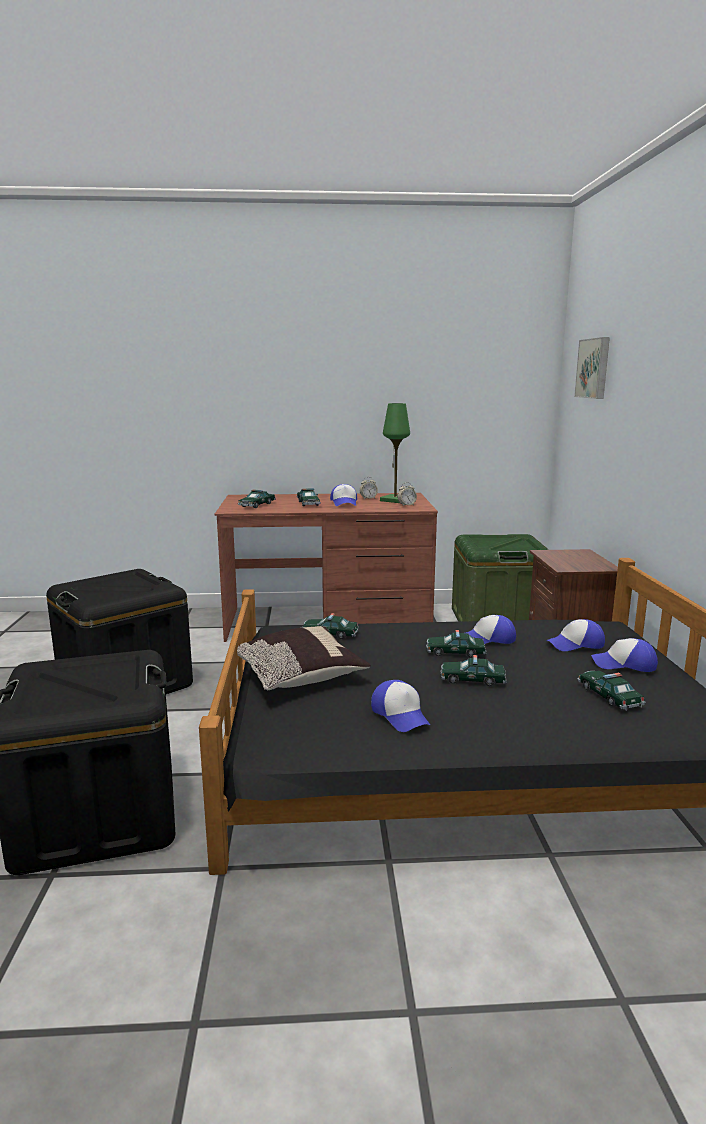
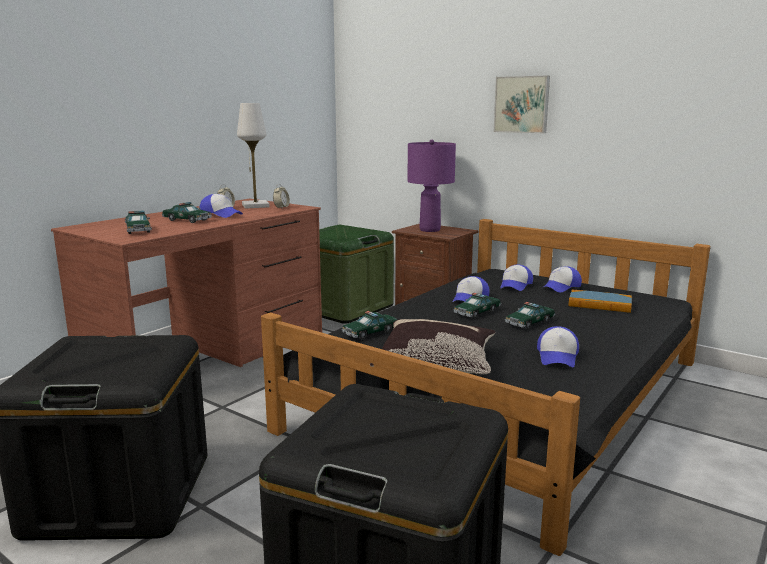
camera: 50 degrees left, 0 degrees up
(395, 500) = (255, 206): green table lamp -> white table lamp
(400, 715) = (558, 356): cap -> cap turned 90 degrees clockwise
(569, 558) = (430, 230): none -> purple table lamp
(594, 368) = (396, 72): picture -> picture (522, 104)
(609, 696) = (599, 304): toy car -> book

